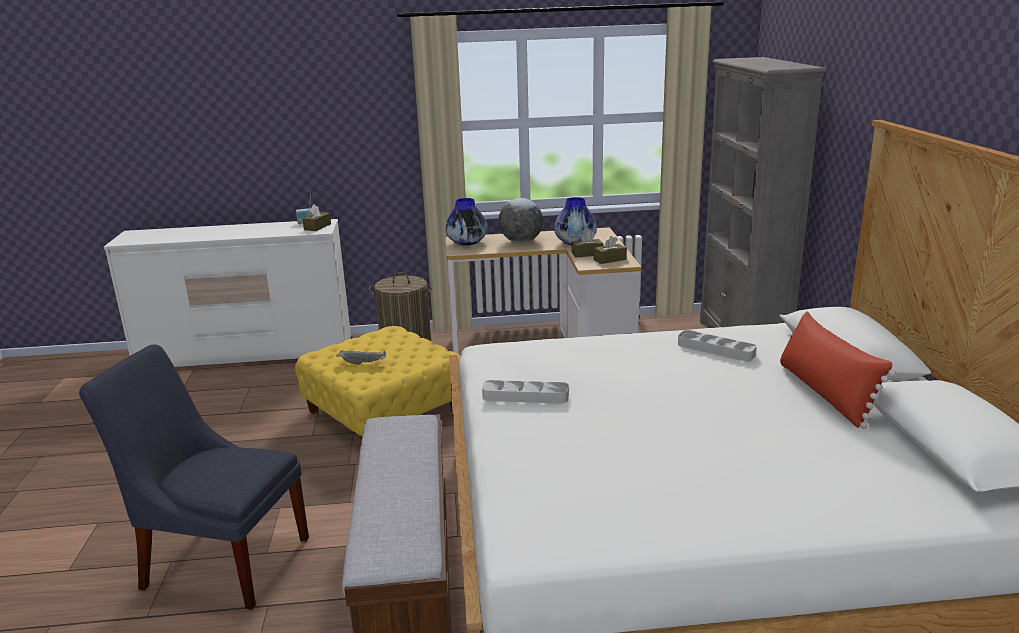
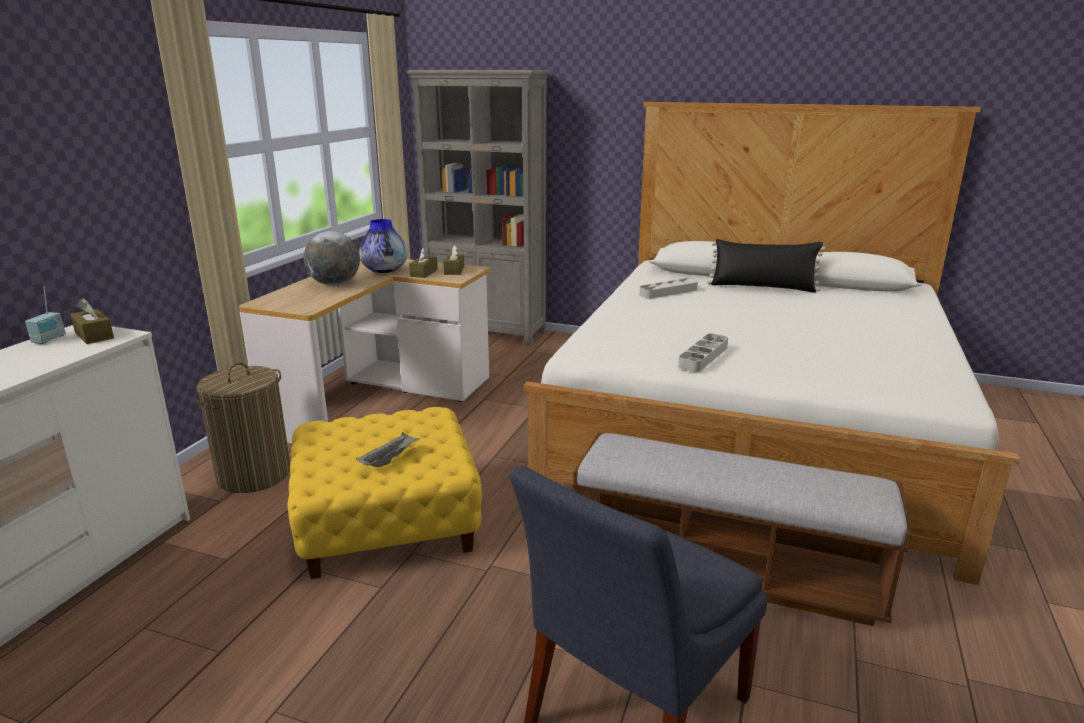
camera: 65 degrees left, 0 degrees up
(467, 243) = (286, 302): vase -> none
(825, 393) = (762, 287): red pillow -> black pillow

